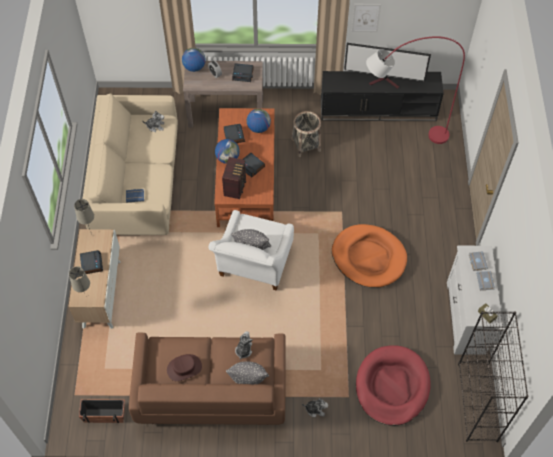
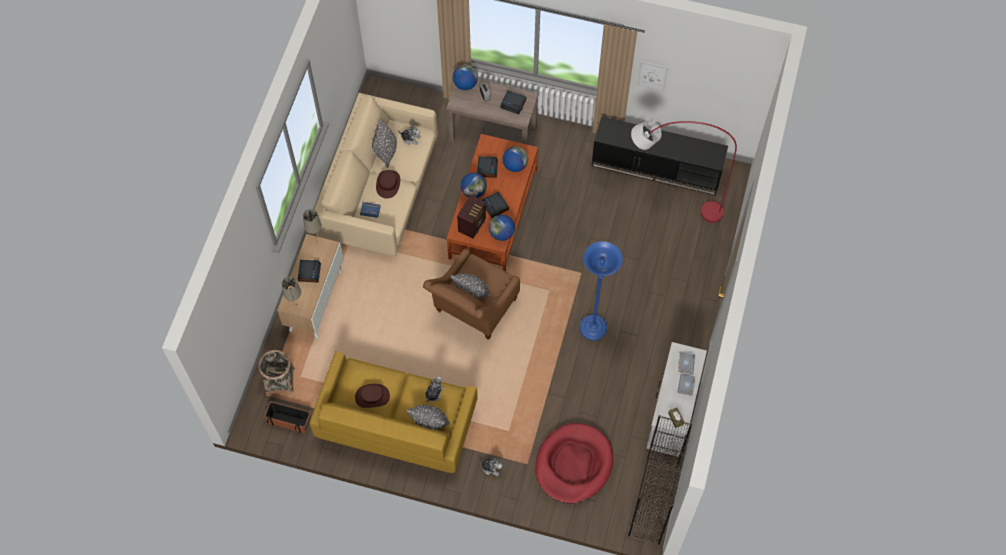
camera: 15 degrees right, 5 degrees up
(135, 142) = (386, 151): none -> grey pillow
(145, 169) = (388, 184): none -> brown hat
(211, 390) = (396, 423): brown sofa -> yellow sofa
(253, 267) = (473, 309): white armchair -> brown armchair
(265, 189) = (501, 234): none -> globe
(306, 145) = (566, 190): basket -> basket (280, 380)
(368, 257) = (593, 328): orange dog bed -> blue floor lamp
(385, 81) = (664, 143): television -> none

